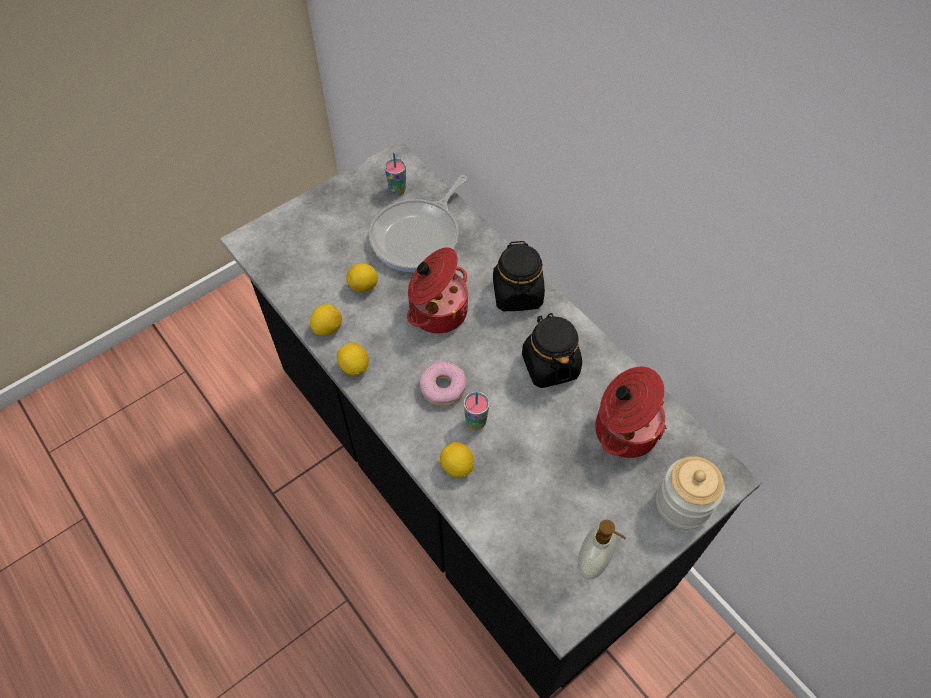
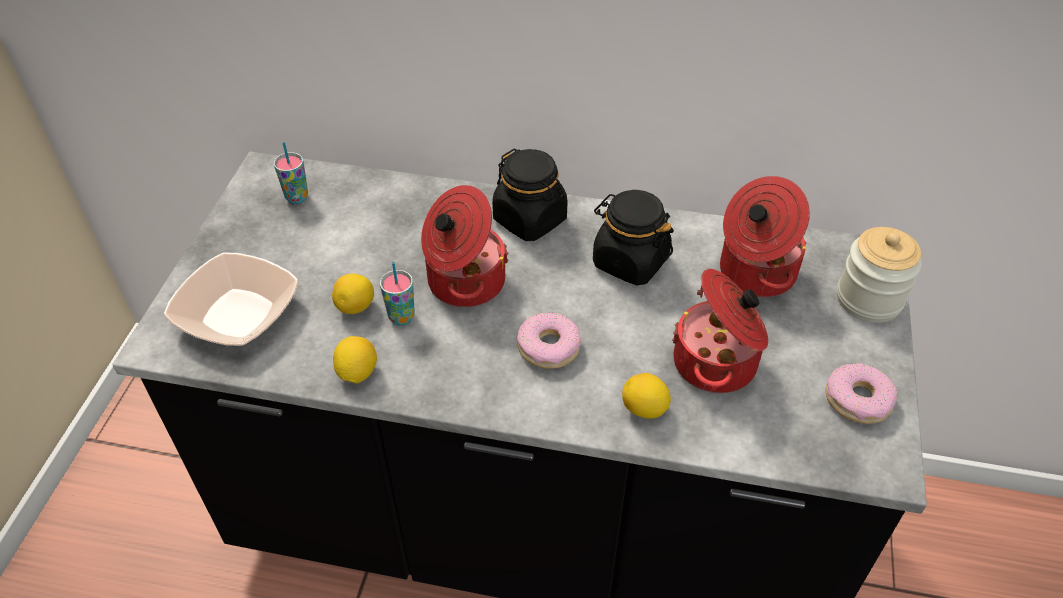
camera: 40 degrees left, 10 degrees down
(301, 249) = (238, 314): none -> bowl
(354, 367) = (431, 390): lemon -> none
(419, 237) = (369, 226): frying pan -> none
(476, 422) = (617, 356): cup -> cup (401, 317)
(531, 471) = (717, 363): none -> cooking pot
(594, 562) = (858, 400): soap dispenser -> donut

